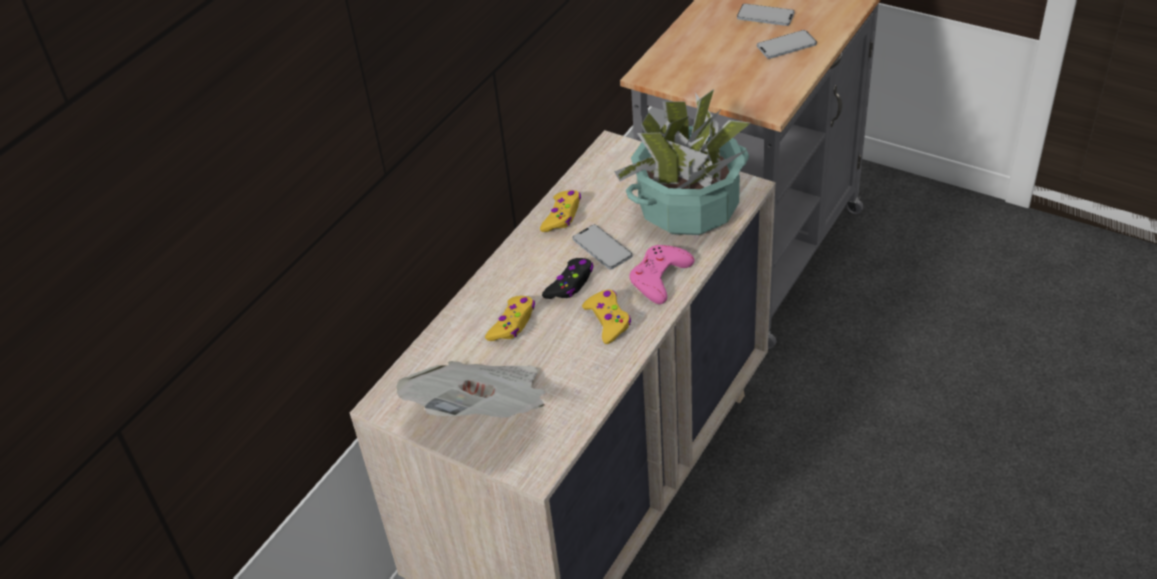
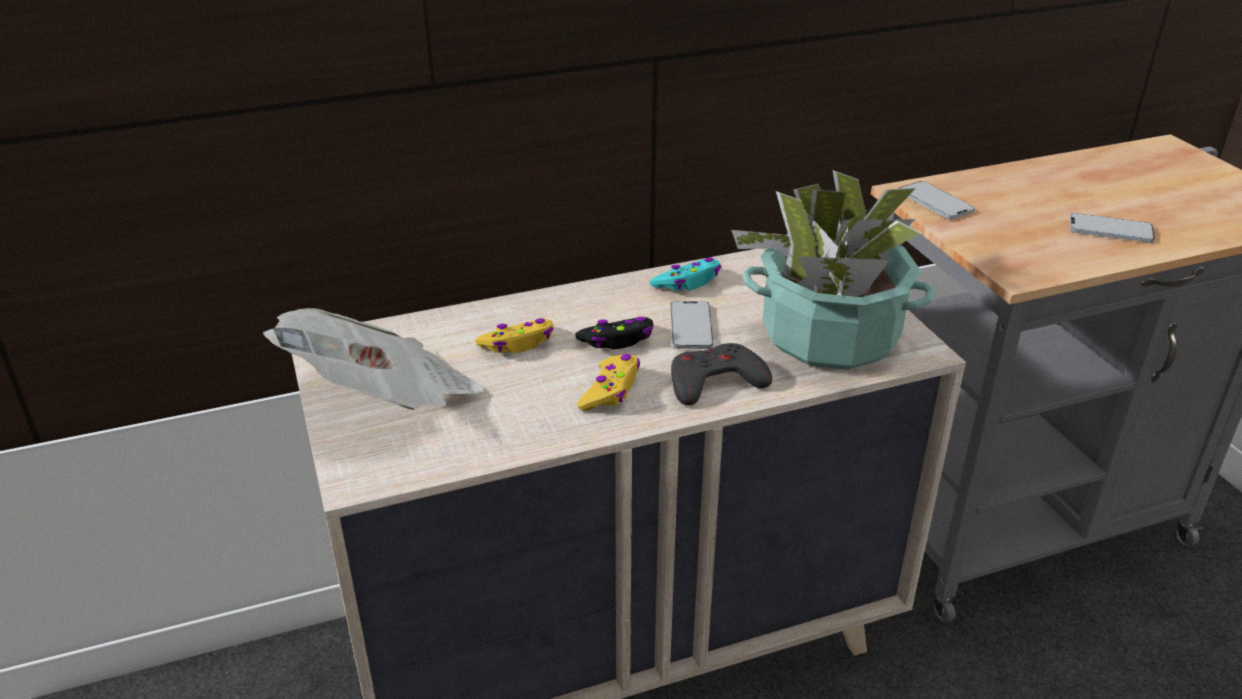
camera: 35 degrees right, 10 degrees down
(562, 216) = (688, 282): yellow game controller -> turquoise game controller
(659, 278) = (715, 382): pink game controller -> grey game controller
(765, 16) = (1115, 197): phone -> phone (935, 202)

